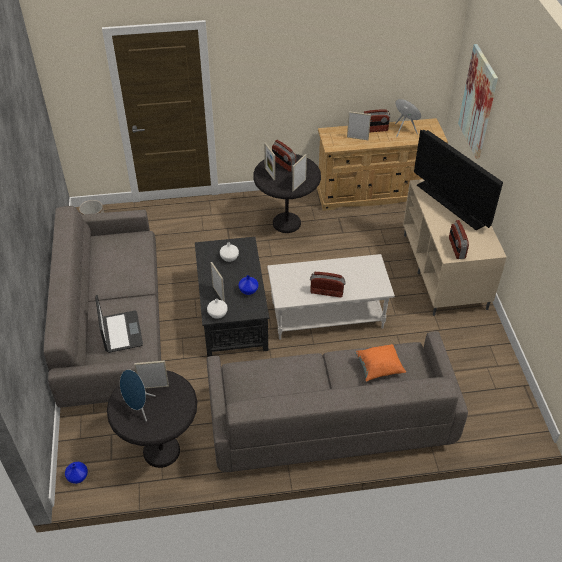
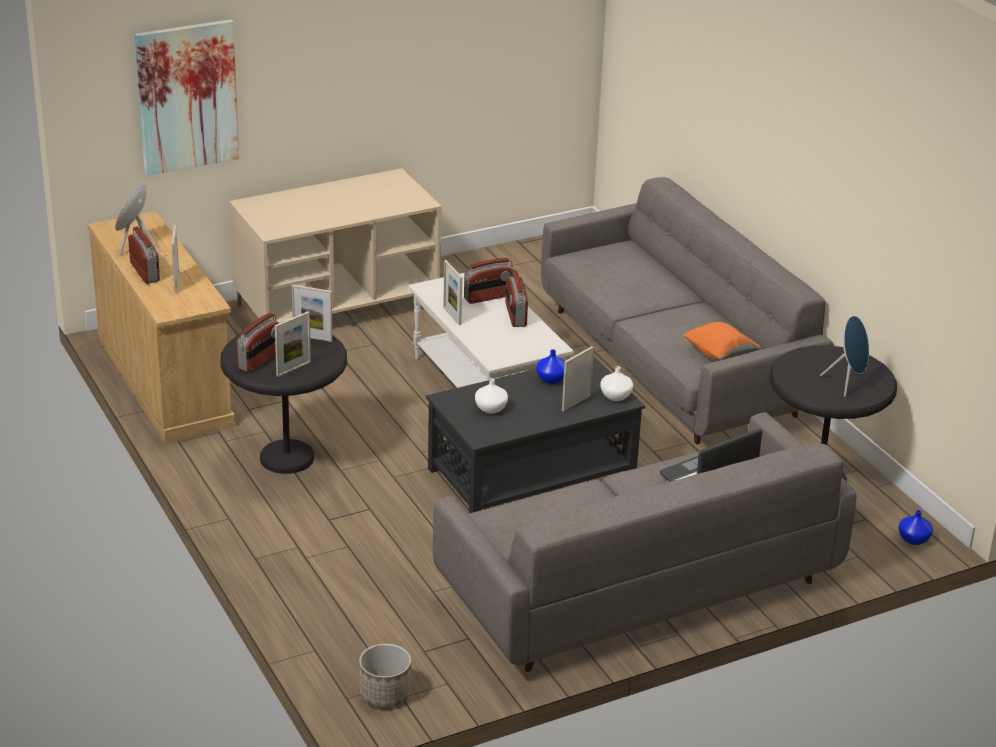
camera: 110 degrees left, 15 degrees down
(154, 387) = (807, 380): picture frame -> picture frame (452, 315)
(378, 368) = (618, 273): orange pillow -> orange pillow (720, 354)
(451, 204) = (309, 207): television -> none
(456, 248) = (404, 199): radio -> radio (488, 297)

